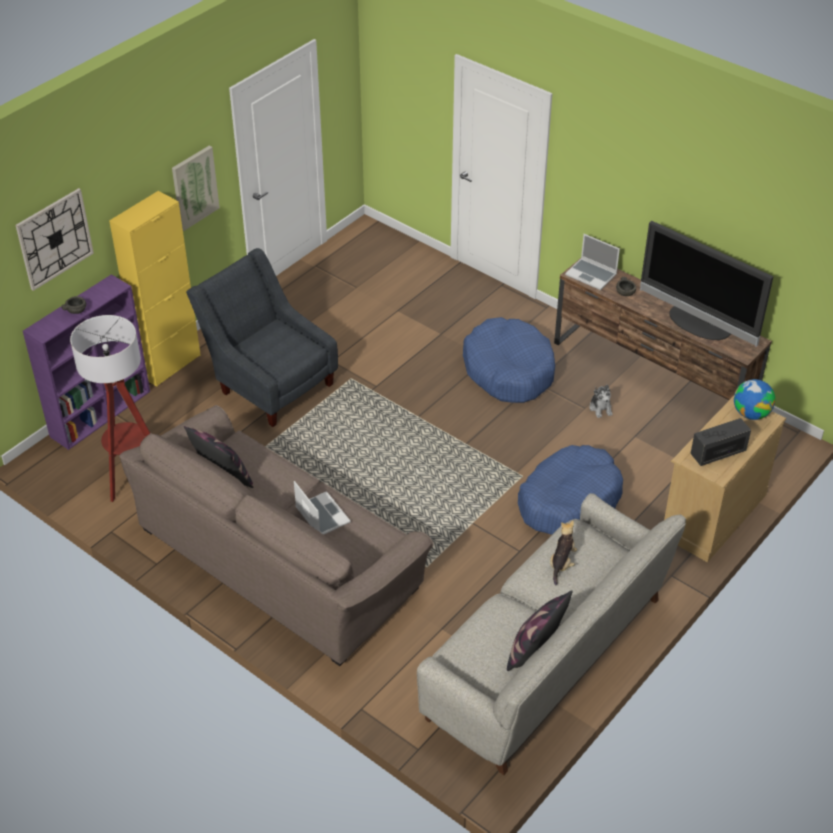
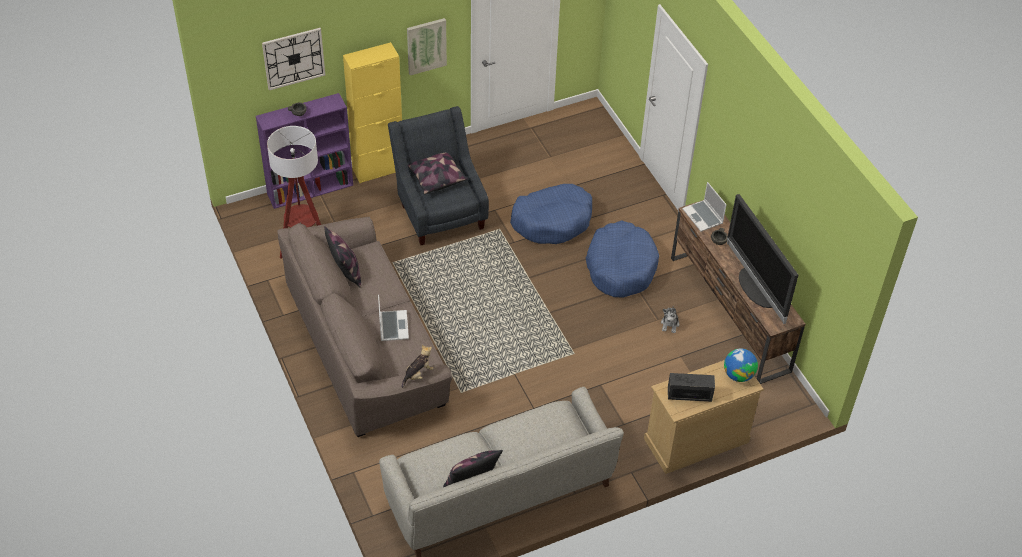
camera: 25 degrees right, 5 degrees up
(262, 340) = (436, 178): none -> pillow
(562, 563) = (532, 429): plush toy -> plush toy (418, 374)
(569, 501) = (595, 386): blue dog bed -> blue dog bed (552, 221)

